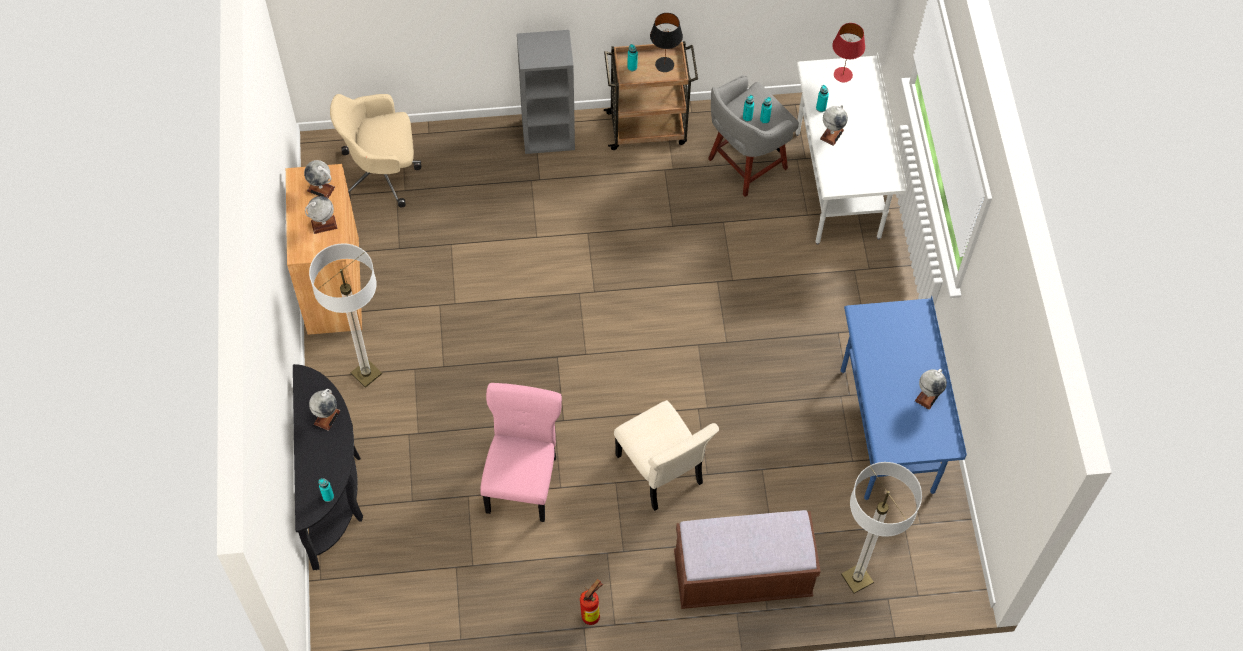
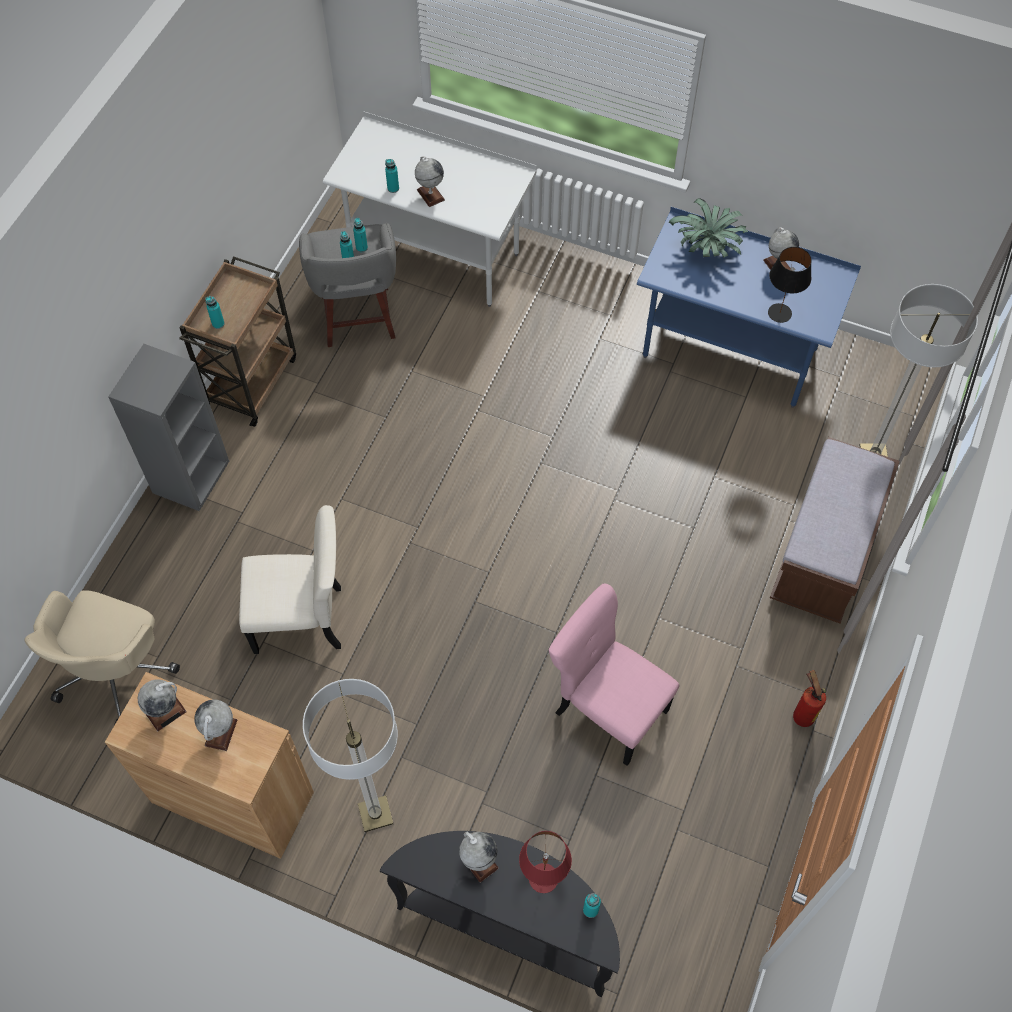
camera: 60 degrees left, 0 degrees up
(661, 472) = (669, 569): beige chair -> beige chair (303, 620)
(664, 65) = (237, 294): black table lamp -> black table lamp (779, 313)
(842, 75) = (366, 152): red table lamp -> red table lamp (543, 878)
(911, 340) = (708, 248): none -> potted plant

